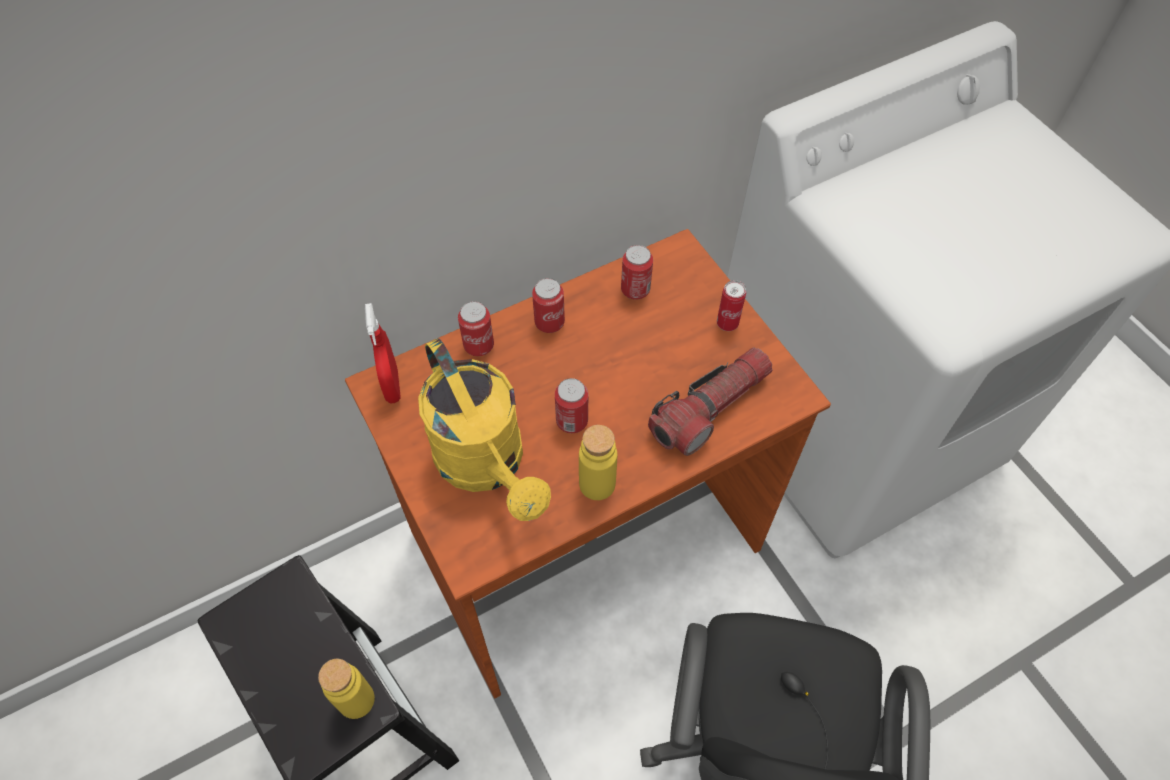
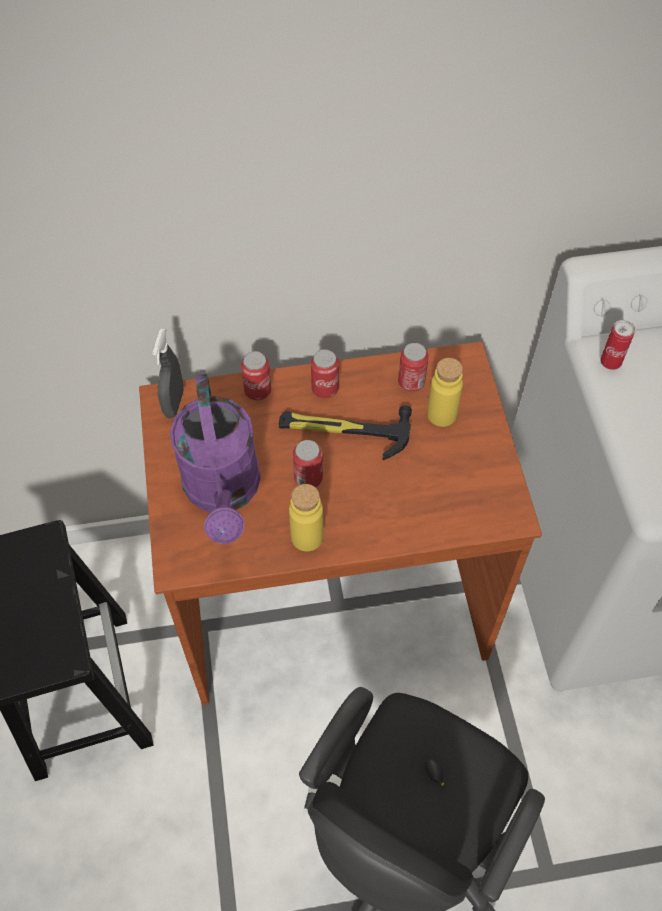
camera: 20 degrees right, 0 degrees up
(356, 700) = (61, 649): yellow bottle -> yellow bottle (441, 414)
(392, 386) = (174, 403): red spray bottle -> grey spray bottle
(487, 465) = (223, 493): yellow watering can -> purple watering can
(588, 359) = (344, 430): none -> hammer
(710, 408) = (431, 505): flashlight -> none
(727, 323) = (479, 436): can -> can (610, 362)

